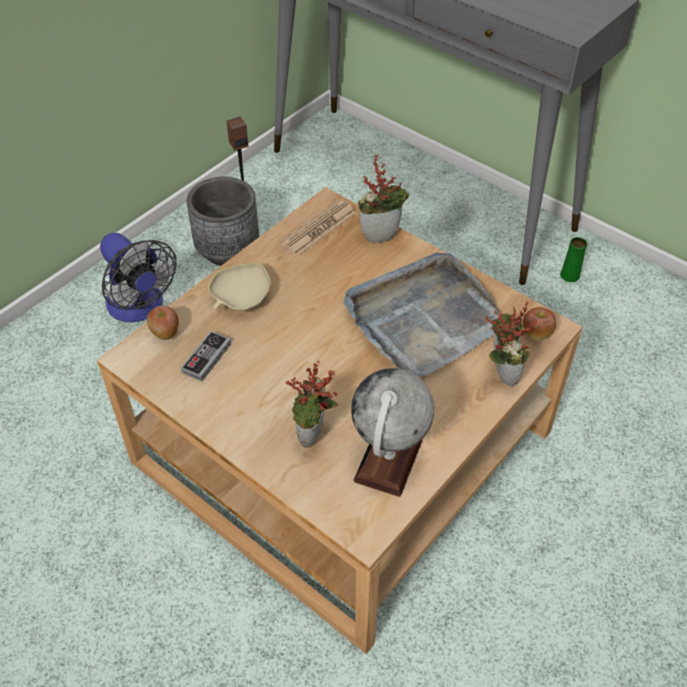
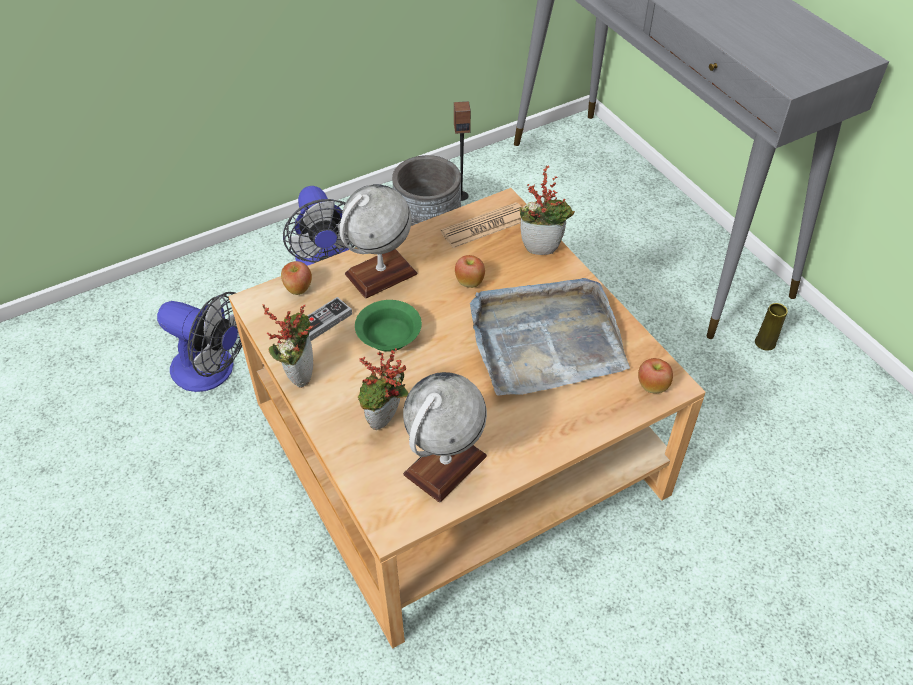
camera: 20 degrees right, 0 degrees up
(70, 444) = (212, 371): none -> fan
(241, 298) = (381, 274): beige bowl -> globe
(277, 356) = (388, 337): none -> green bowl
(329, 284) = (469, 282): none -> apple
(500, 374) = (596, 415): potted plant -> potted plant (298, 373)
(569, 275) = (765, 342): green vase -> yellow vase

